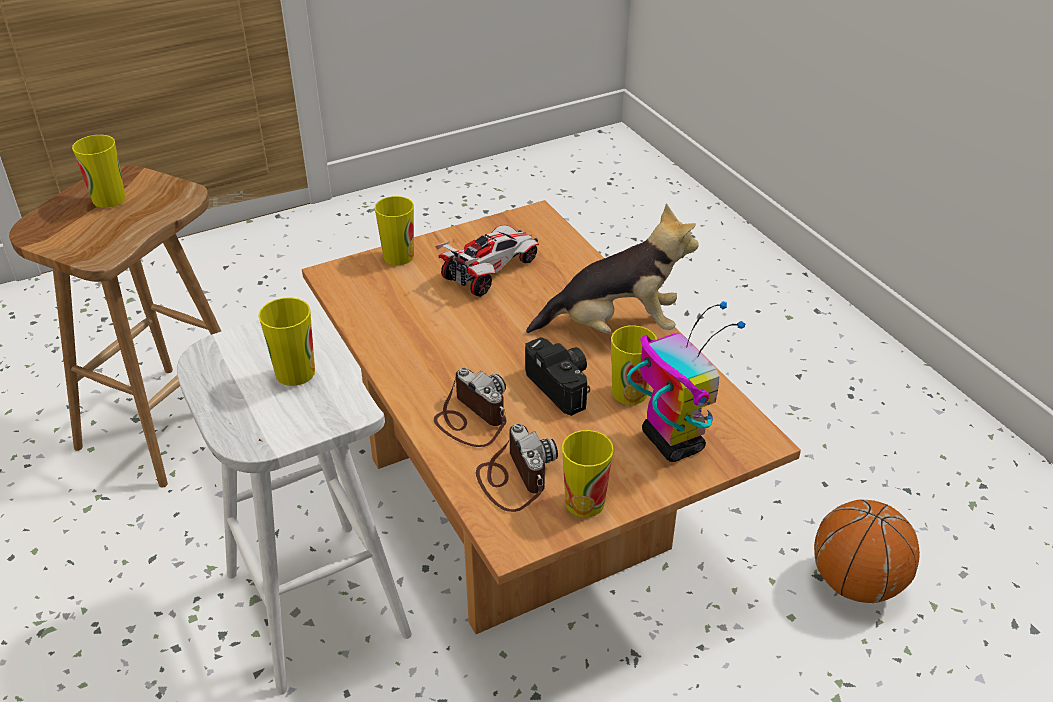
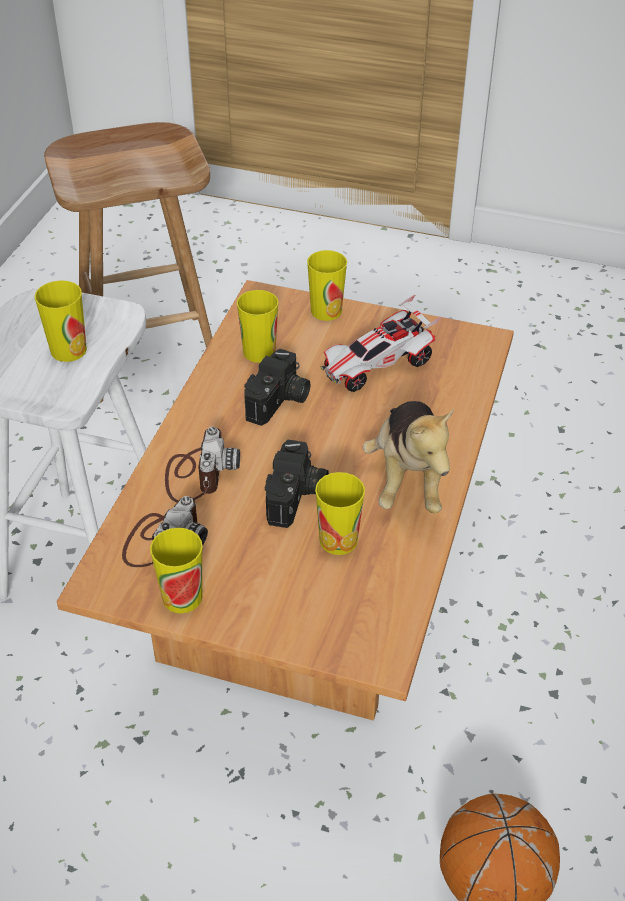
camera: 45 degrees right, 5 degrees up
(109, 199) = (141, 148): cup -> cup (259, 352)
(456, 334) = (279, 402): none -> camera
(490, 271) = (377, 366): toy car -> toy car turned 150 degrees clockwise
(614, 327) = (407, 478): plush toy -> plush toy turned 45 degrees clockwise
(671, 441) = (312, 603): toy robot -> none

